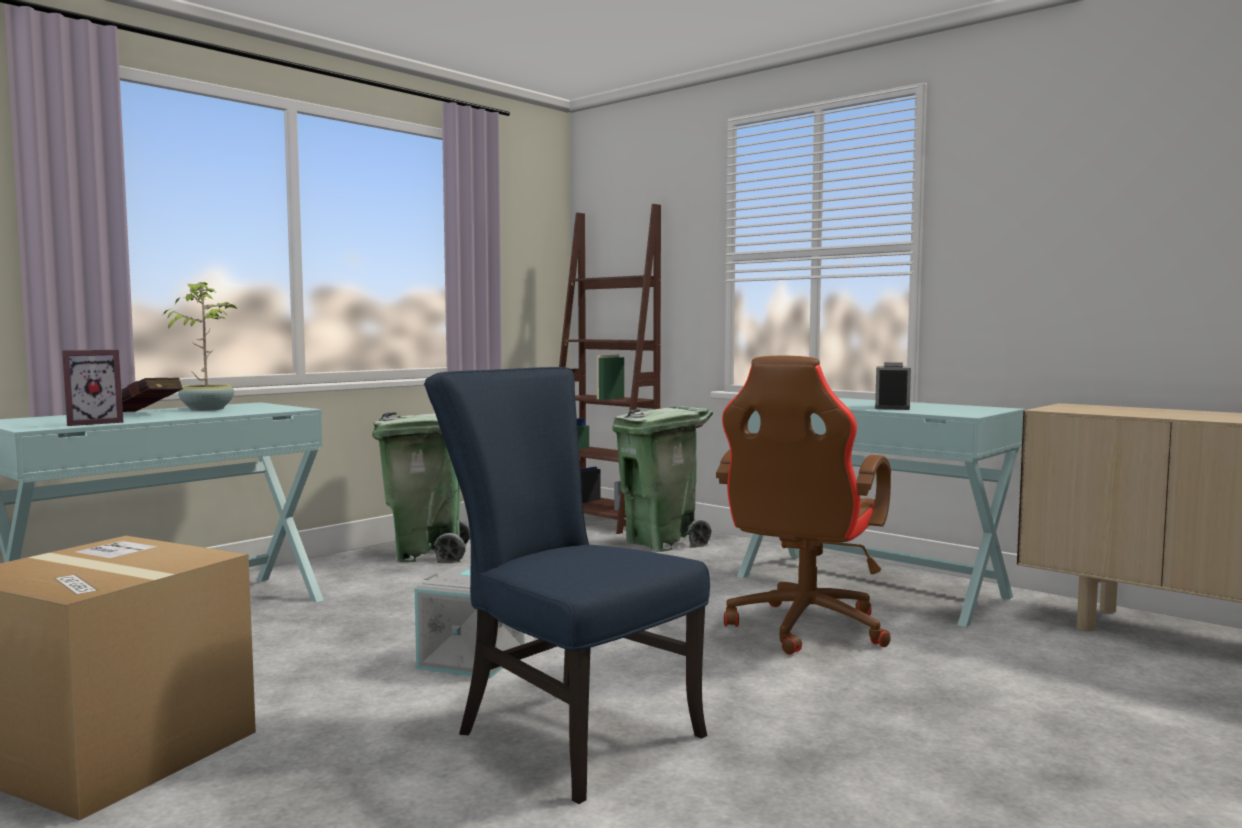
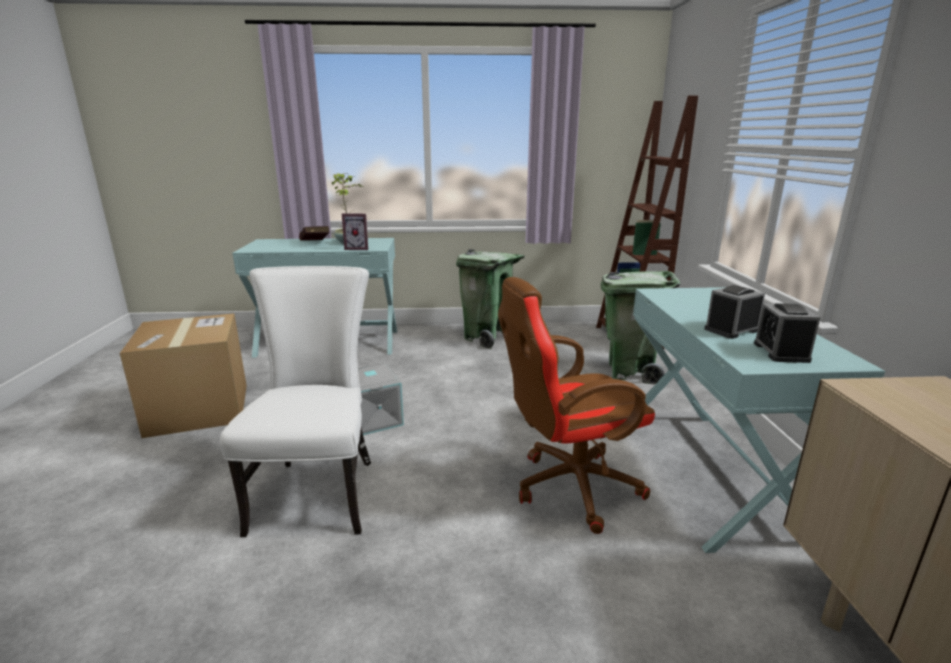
camera: 45 degrees right, 15 degrees up
(92, 423) = (273, 249): picture frame -> picture frame (357, 248)
(567, 731) = (318, 490): blue chair -> white chair
(956, 410) = (781, 352): none -> alarm clock

